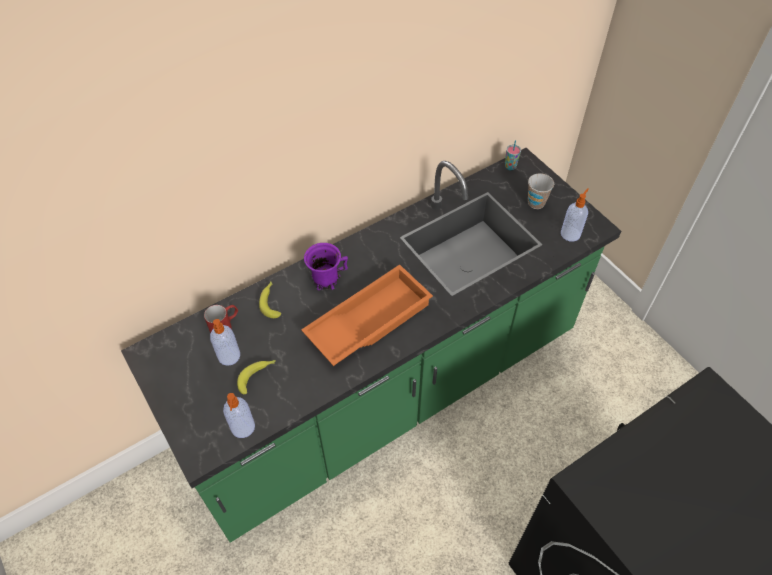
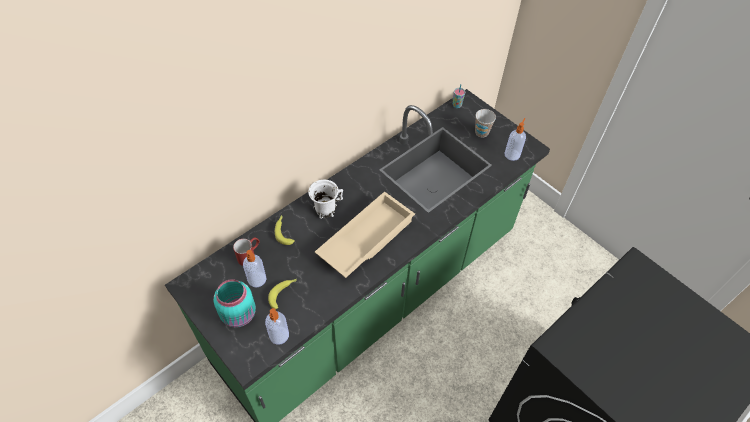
camera: 10 degrees left, 0 degrees up
(201, 396) = (240, 315): none -> turquoise jar
(325, 279) = (325, 209): purple mug -> white mug
(368, 319) = (365, 238): orange tray -> beige tray

